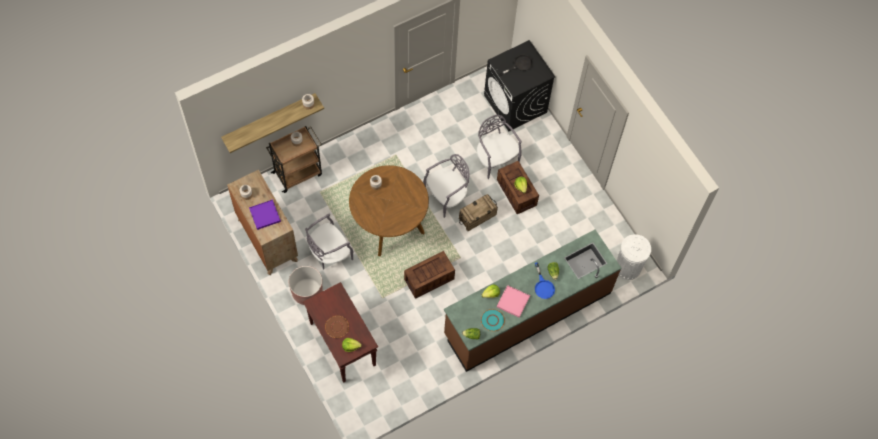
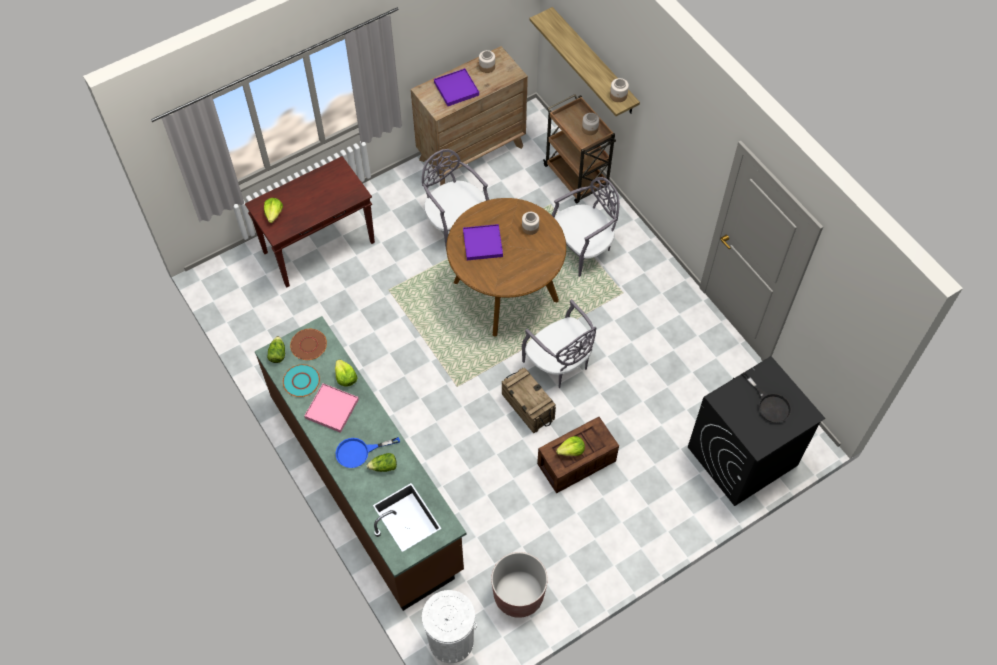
camera: 90 degrees right, 5 degrees down
(307, 292) = (395, 202): brown planter -> brown planter (518, 594)
(337, 327) = (303, 196): brown plate -> brown plate (308, 345)
(386, 214) = (483, 243): none -> purple tray
(429, 278) = (420, 347): crate -> none
(496, 159) = (633, 430): grey chair -> grey chair (583, 248)

